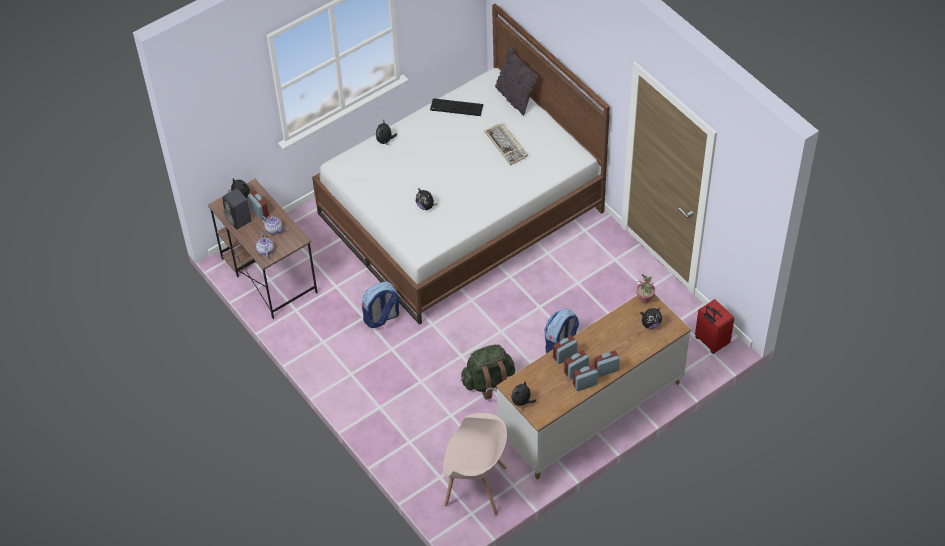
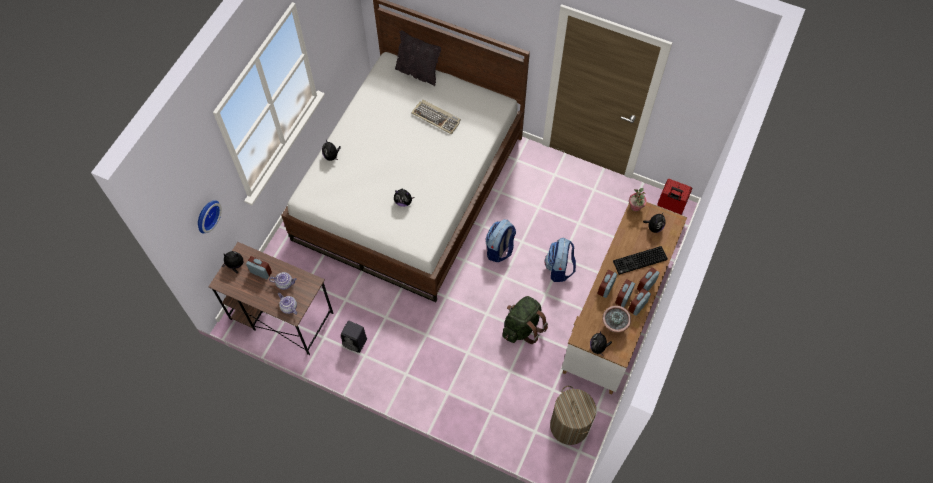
camera: 30 degrees left, 10 degrees up
(229, 131) = (206, 215): none -> wall clock
(239, 220) = (247, 288): black speaker -> black speaker (356, 342)
(381, 318) = (401, 311): backpack -> backpack (499, 249)
(455, 108) = (374, 102): keyboard -> keyboard (639, 261)
(476, 487) = (569, 426): beige chair -> laundry basket
(550, 390) = (614, 325): none -> potted plant

